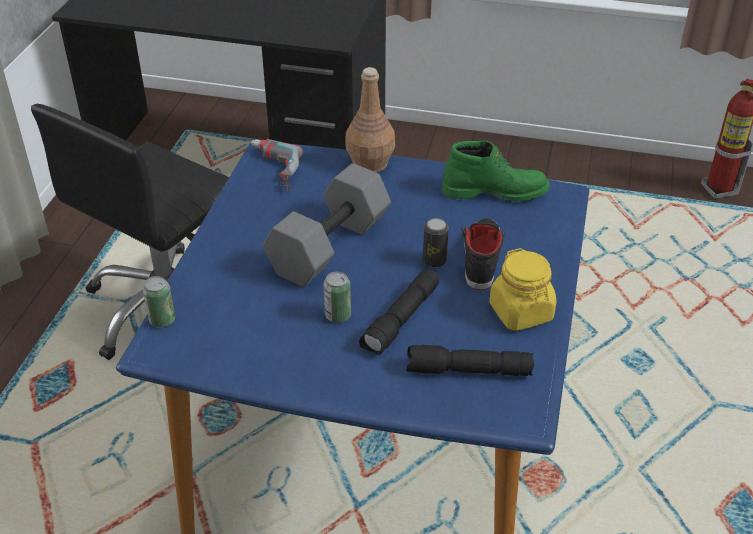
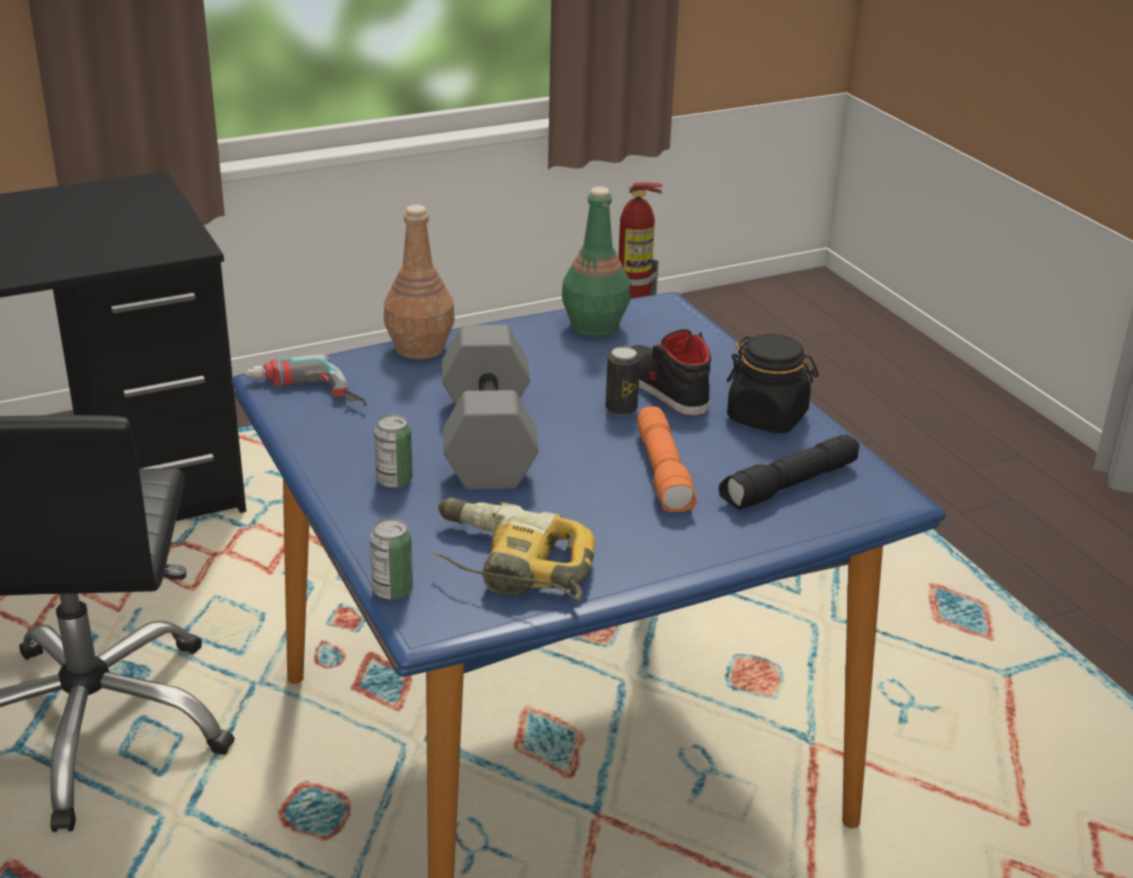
camera: 40 degrees left, 10 degrees down
(236, 337) = (507, 566): none -> power drill
(338, 315) = (591, 497): can -> can (394, 481)
(401, 321) = (664, 473): black flashlight -> orange flashlight
(495, 191) = (594, 326): green boot -> green bottle
(521, 312) = (767, 417): yellow jar -> black jar

